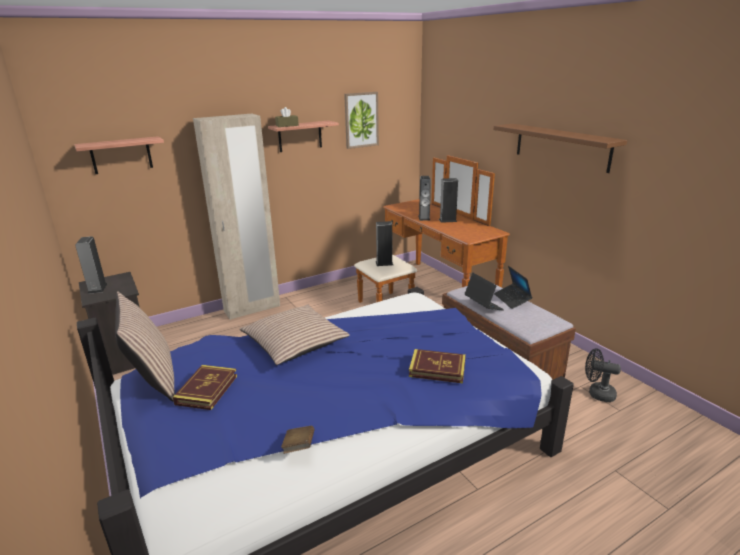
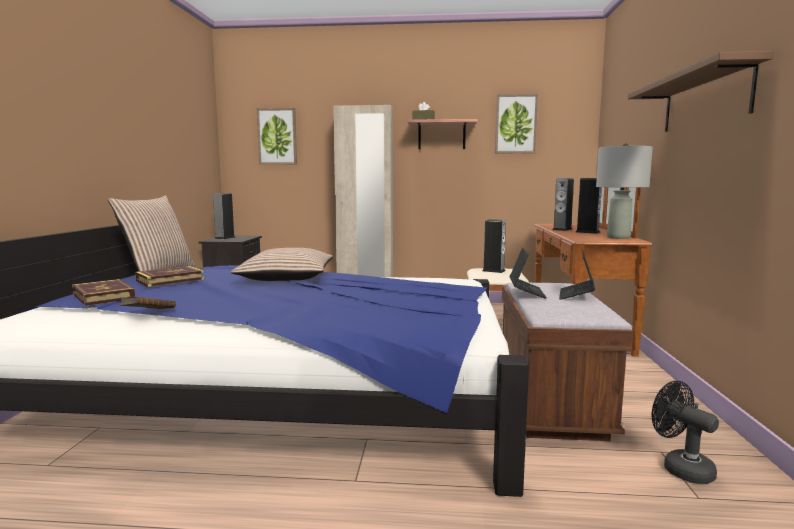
camera: 35 degrees right, 15 degrees down
(121, 155) = (277, 136): shelf -> picture
(437, 369) = (364, 307): book -> book (103, 296)
(481, 228) = (618, 237): none -> grey table lamp

